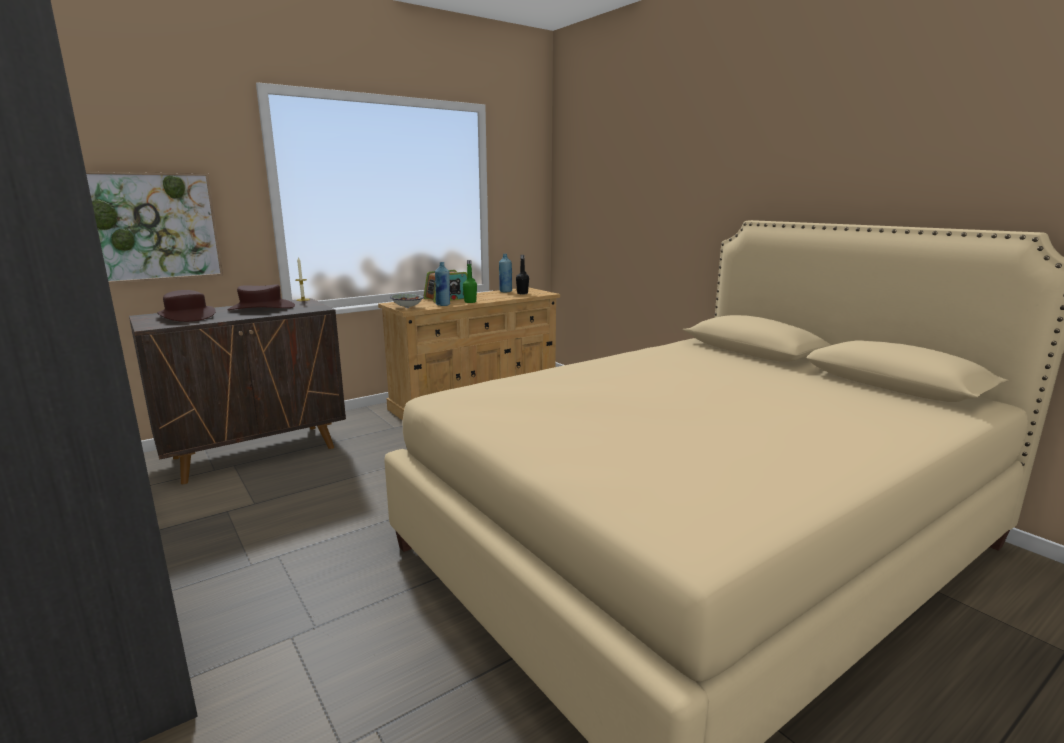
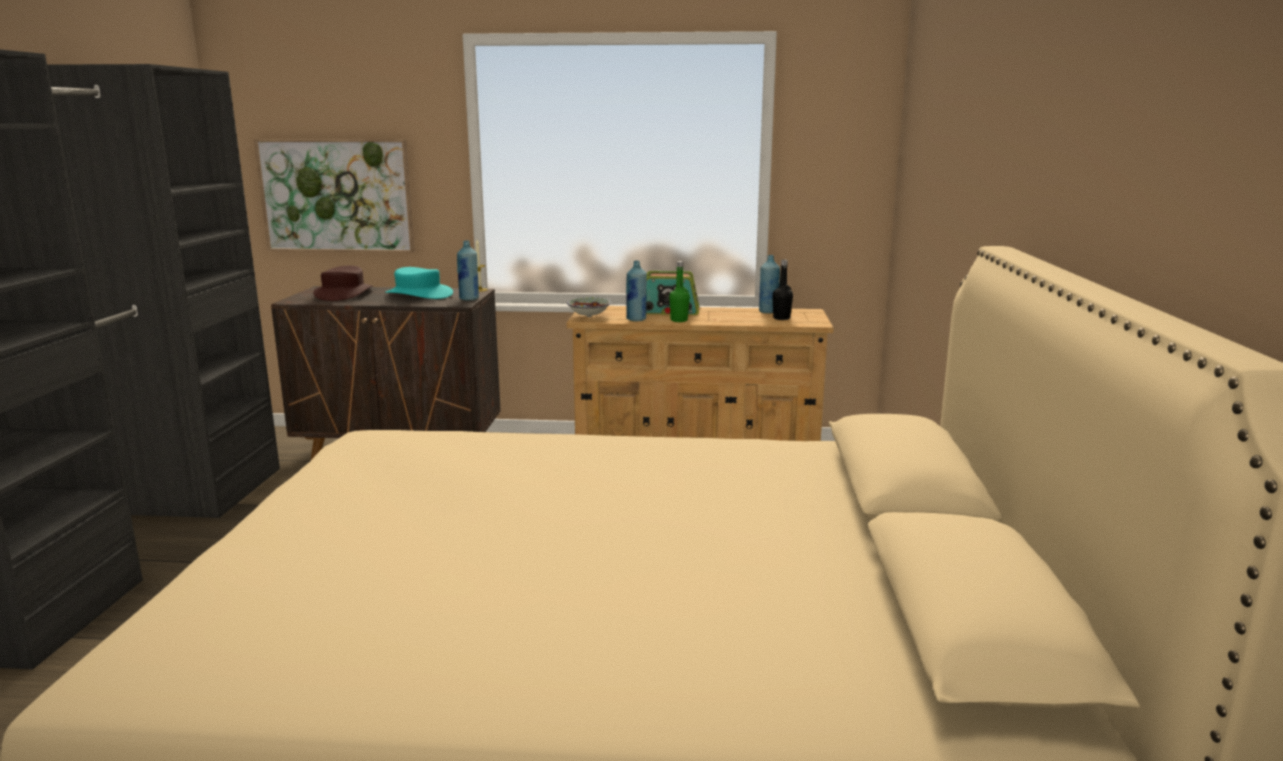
camera: 40 degrees right, 0 degrees up
(261, 308) = (418, 294): brown hat -> turquoise hat
(315, 305) = (469, 299): none -> blue bottle

